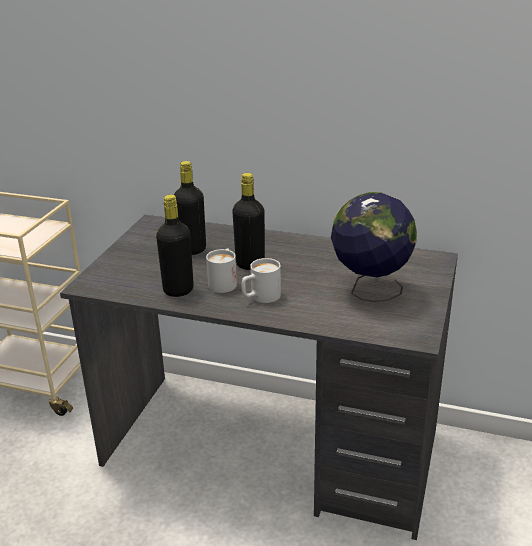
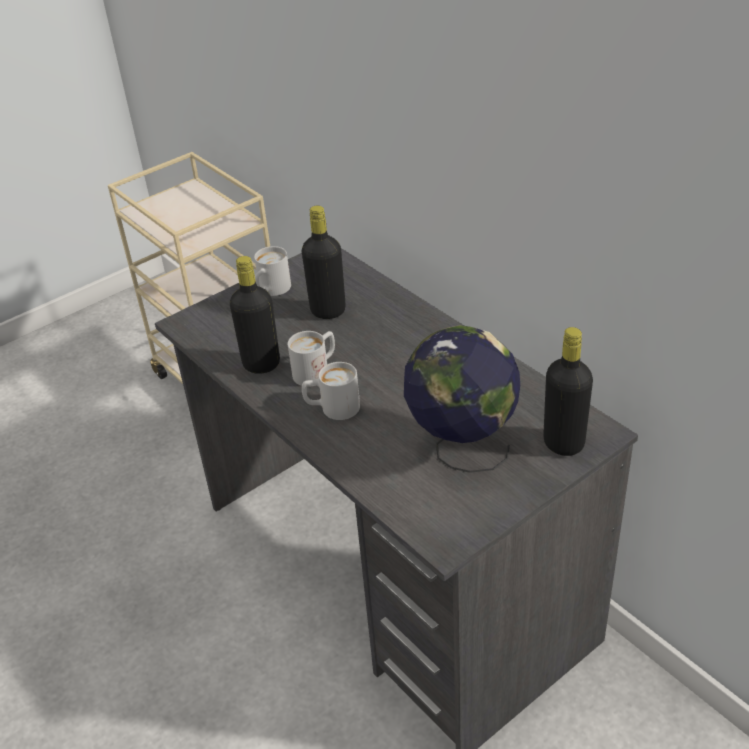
camera: 35 degrees right, 10 degrees up
(135, 250) = (271, 291): none -> white mug
(250, 264) = (367, 356): black bottle -> black bottle (563, 443)

